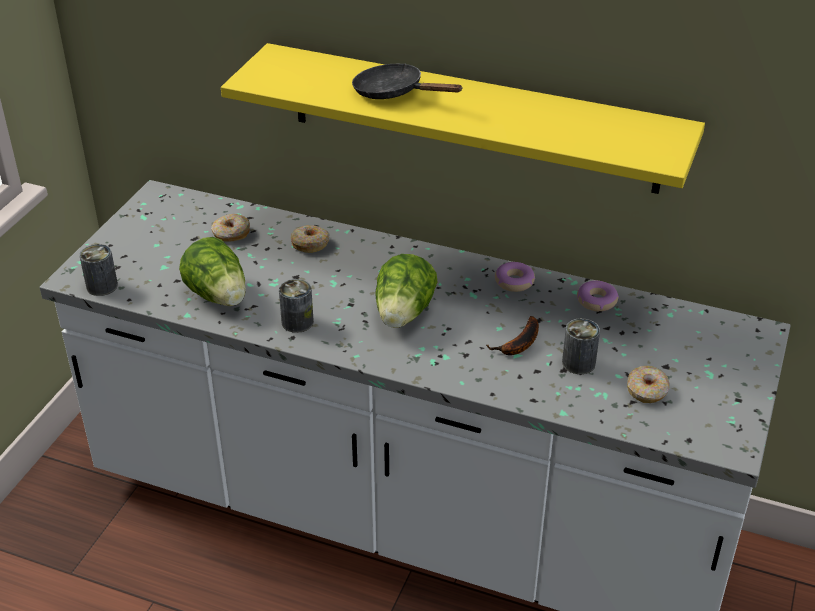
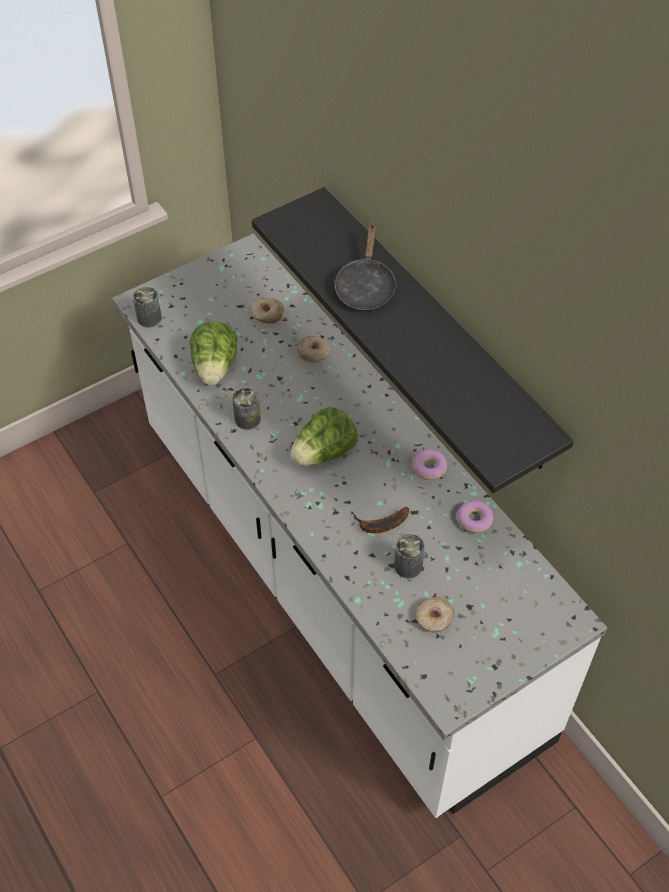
camera: 35 degrees right, 15 degrees up
(394, 93) = (365, 287): black frying pan -> black frying pan turned 150 degrees counterclockwise
(472, 118) = (435, 328): yellow shelf -> black shelf

